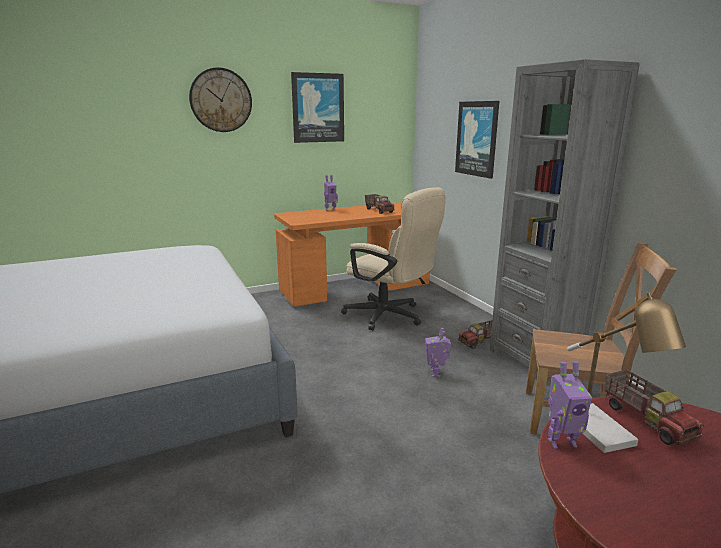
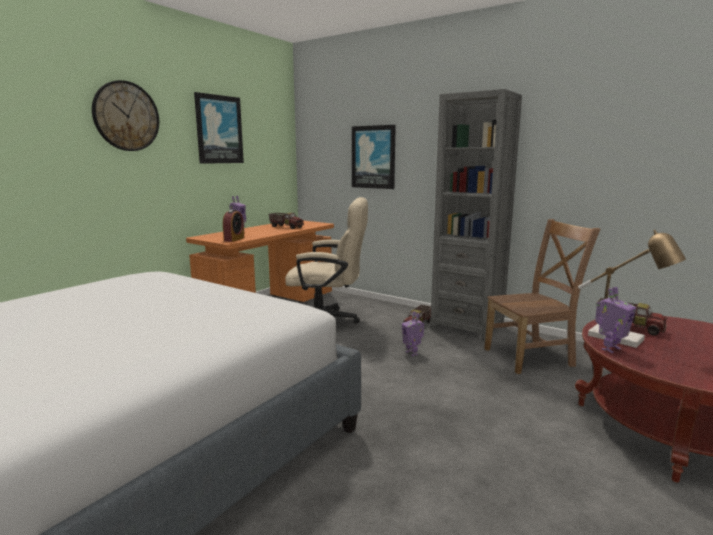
camera: 30 degrees left, 5 degrees down
(307, 220) = (234, 239): none -> alarm clock

